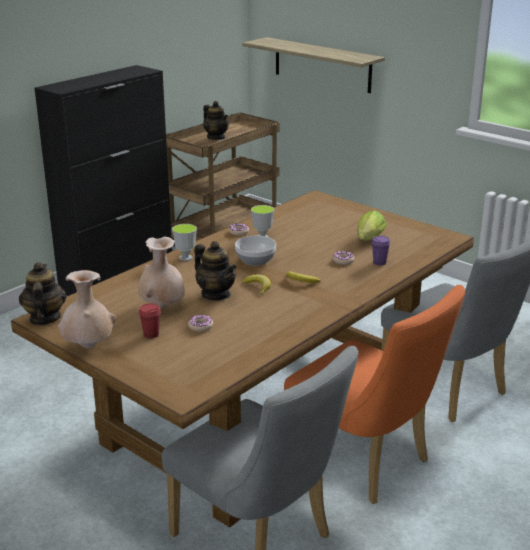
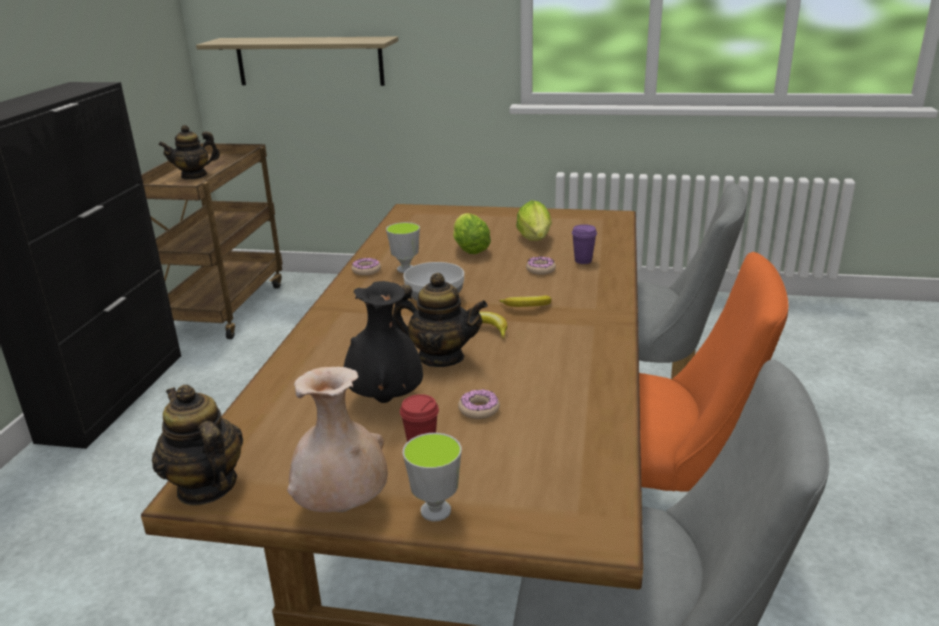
camera: 30 degrees left, 0 degrees up
(162, 306) = (386, 400): beige vase -> black vase
(185, 258) = (334, 321): cup -> cup (435, 511)
(216, 137) = (194, 175): teapot -> teapot turned 135 degrees clockwise
(318, 234) = (469, 248): none -> lettuce

